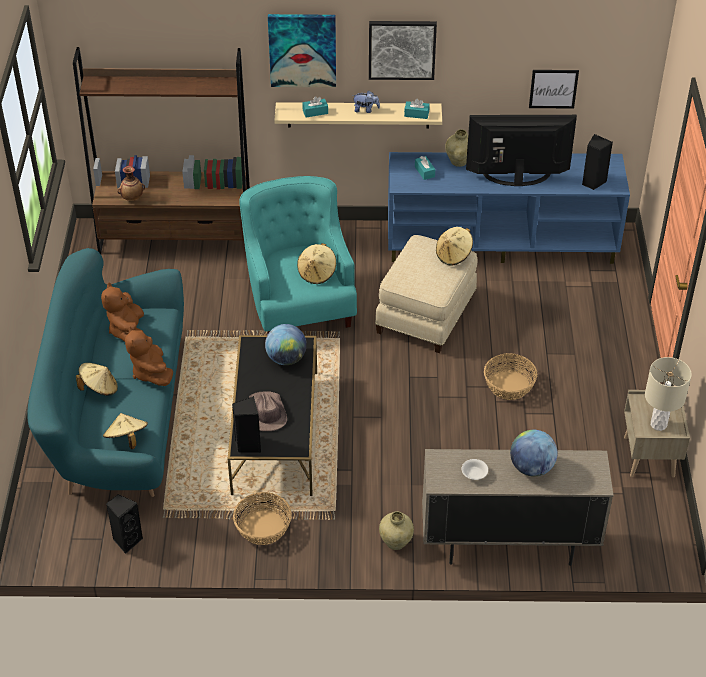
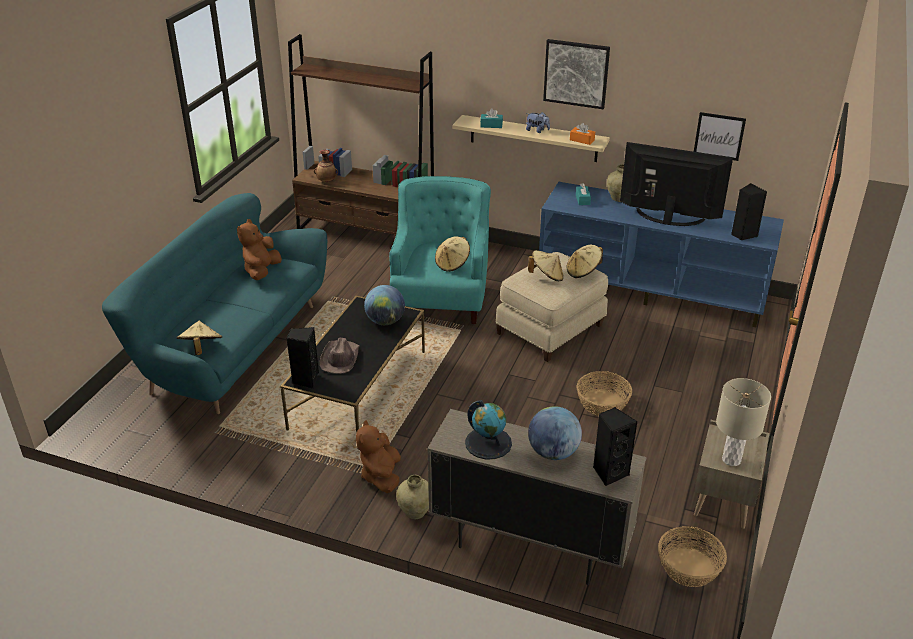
camera: 20 degrees right, 10 degrees down
(99, 388) = (207, 306): beige hat -> beige hat (546, 276)
(127, 540) = (171, 443): black speaker -> black speaker (609, 472)
(151, 373) = (259, 305): brown plush toy -> brown plush toy (381, 476)
(263, 528) = (297, 465): basket -> basket (689, 568)
(302, 50) = (487, 63): picture -> none
(416, 114) = (582, 140): turquoise tissue box -> orange tissue box
(474, 473) = (488, 443): white bowl -> globe

